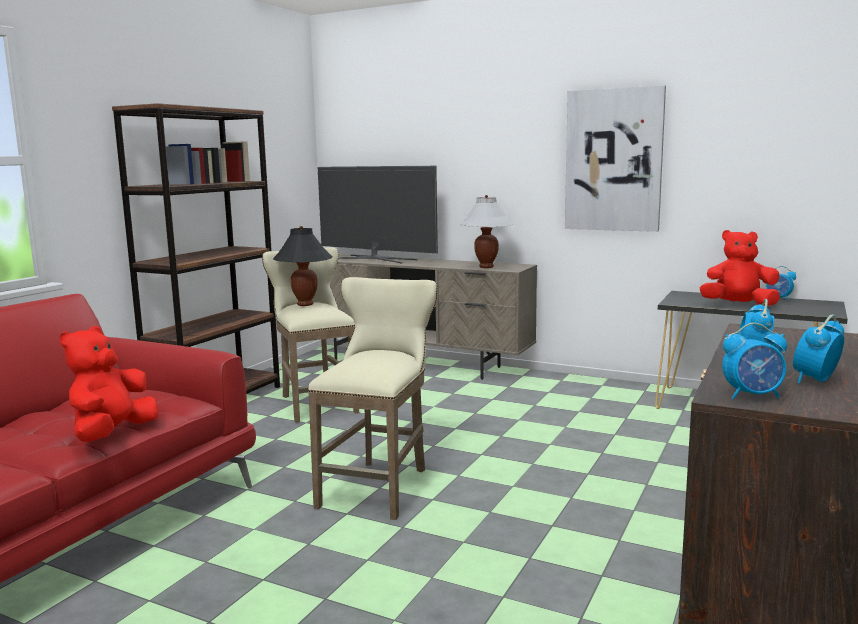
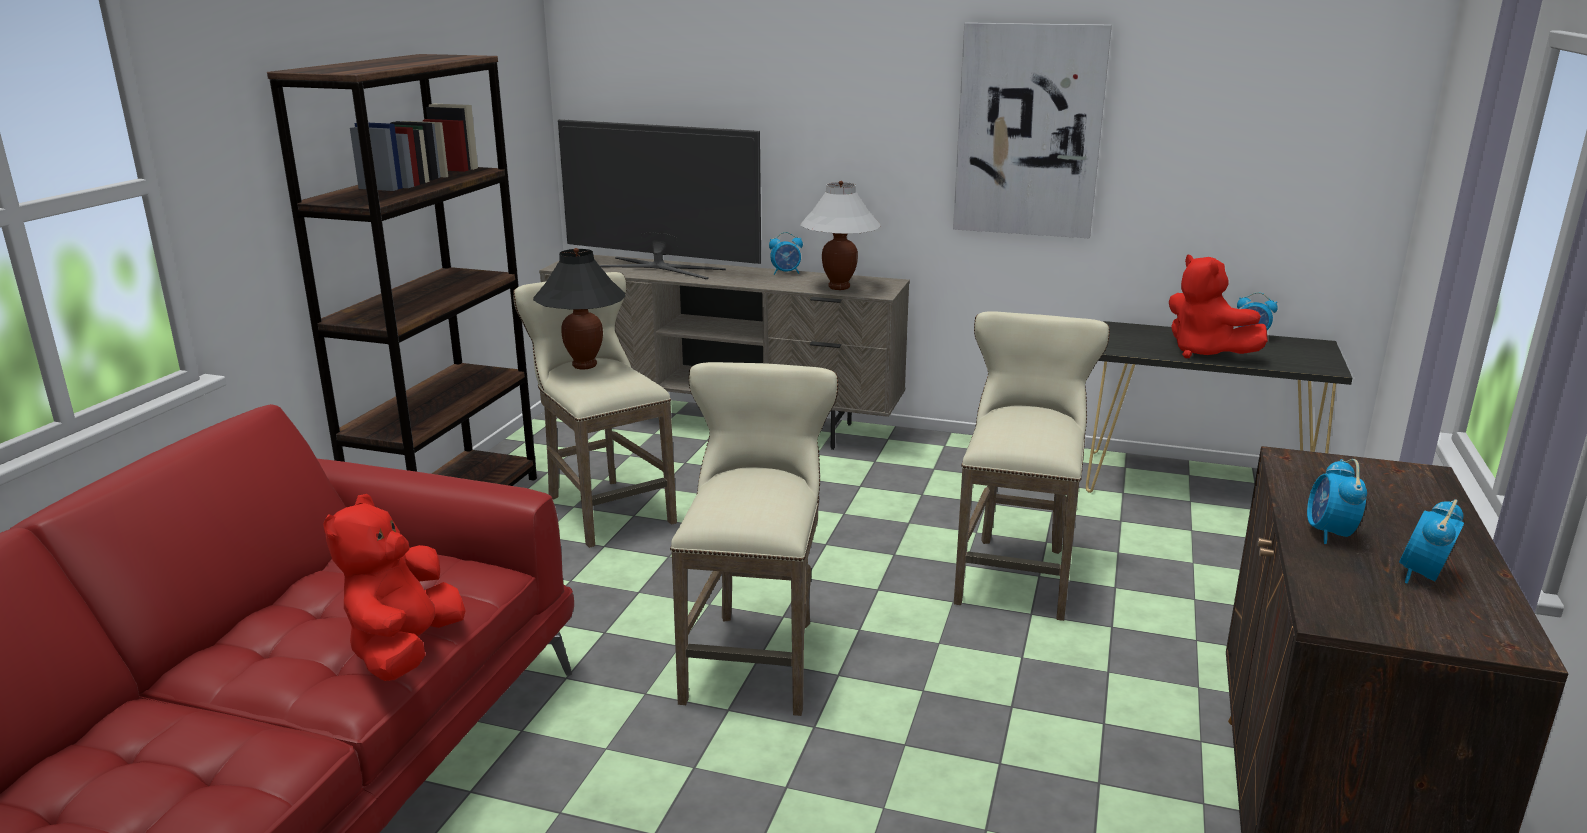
camera: 10 degrees left, 10 degrees up
(586, 450) = (1017, 572): none -> beige stool
(738, 305) = (1205, 353): red plush toy -> red plush toy turned 120 degrees counterclockwise
(753, 396) = (1365, 614): alarm clock -> alarm clock (786, 273)

